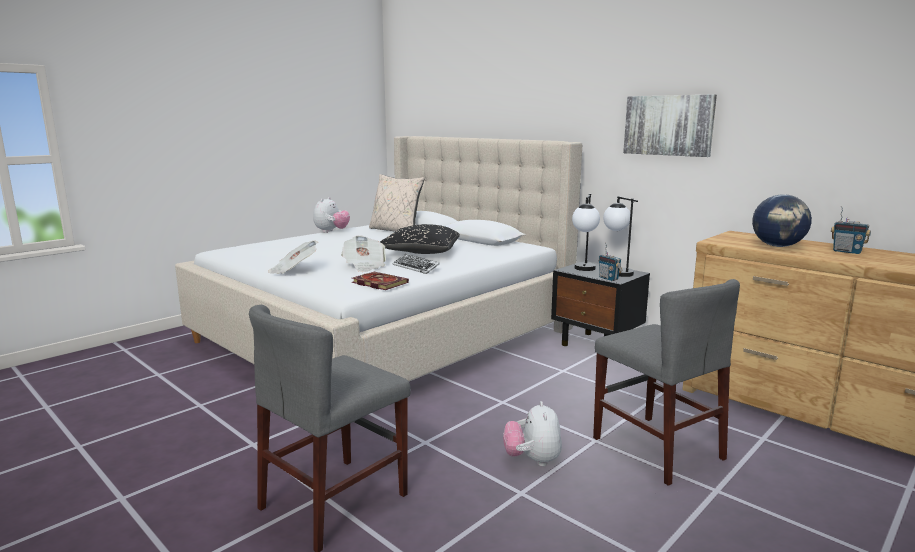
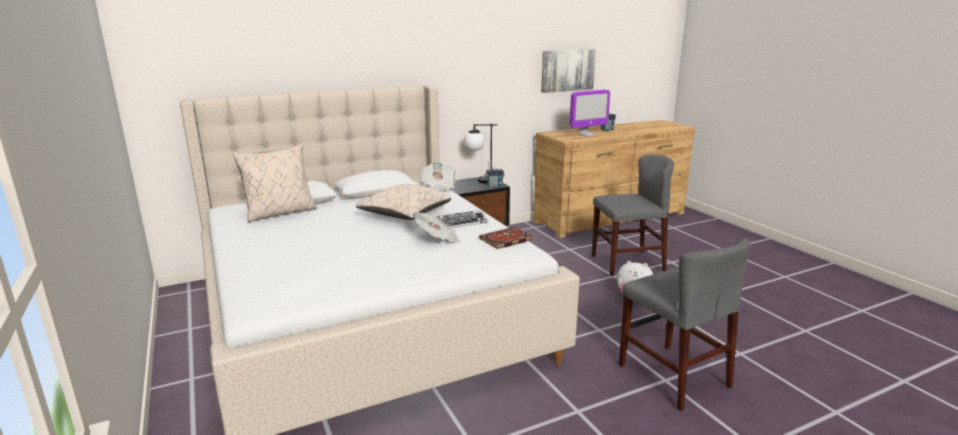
camera: 70 degrees left, 5 degrees up
(293, 270) = (426, 269): newspaper -> newspaper (438, 187)
(331, 232) = (229, 241): plush toy -> none
(421, 253) = (405, 215): black pillow -> beige pillow
(584, 270) = (466, 187): table lamp -> none
(668, 125) = (490, 66): picture -> picture (567, 70)
(778, 246) = (587, 134): globe -> monitor

